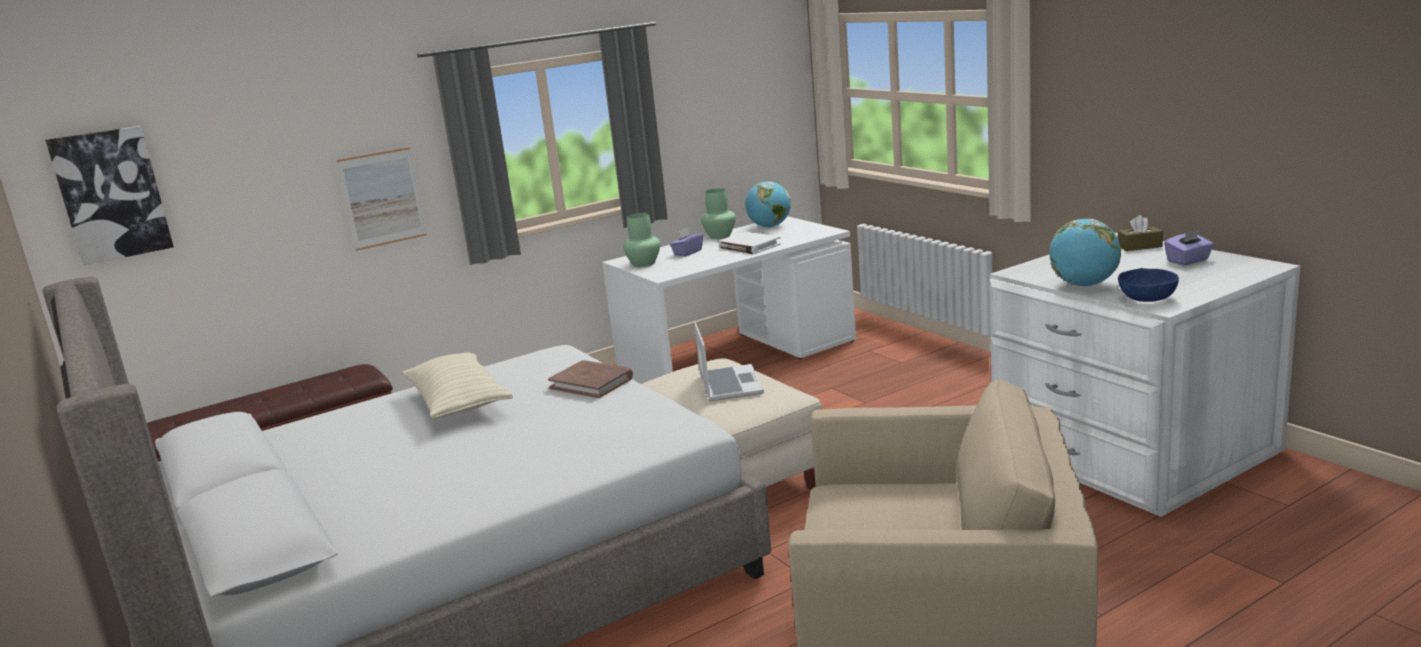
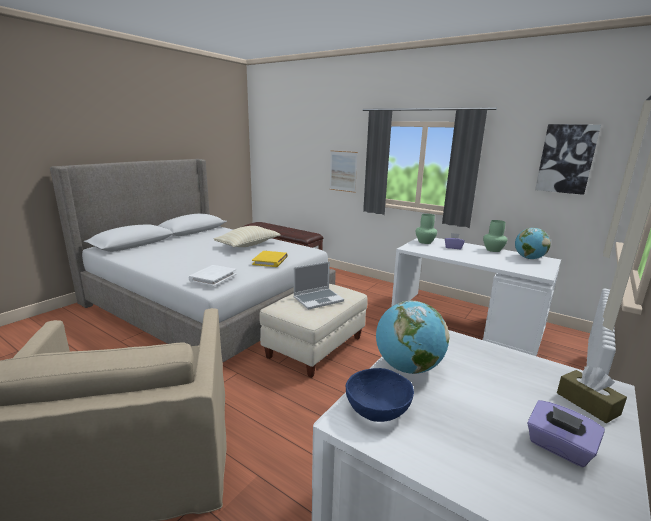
camera: 65 degrees right, 0 degrees up
(111, 194) = (269, 145): picture -> picture (566, 159)
(592, 383) = (270, 261): brown book -> yellow book
(749, 246) = (481, 258): white book -> white book (213, 277)

